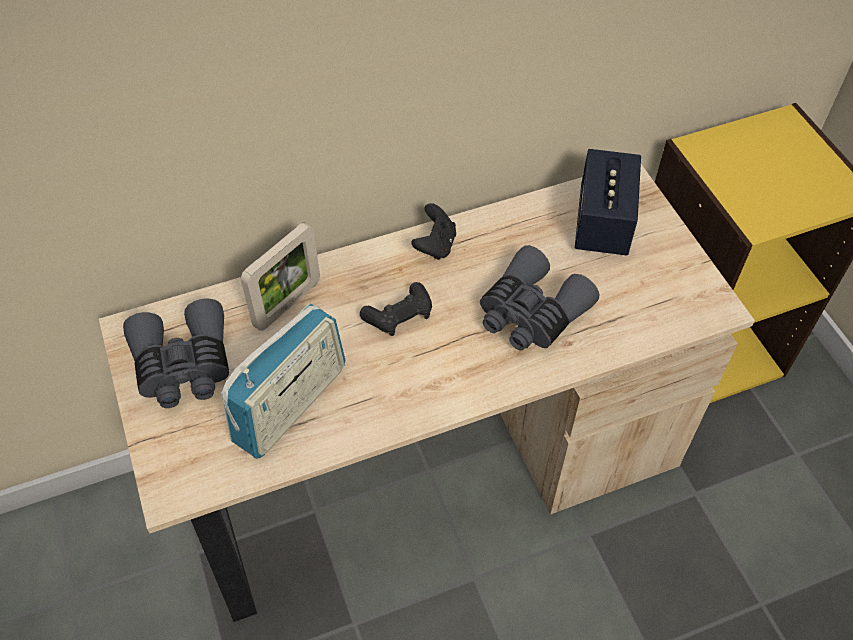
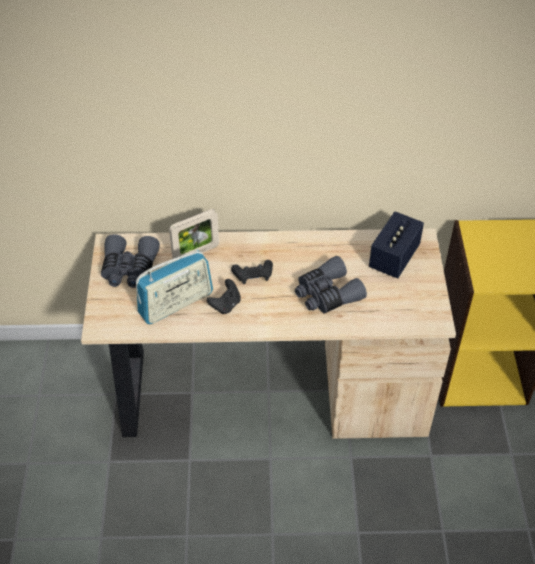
camera: 20 degrees right, 5 degrees down
(435, 245) = (290, 244): black game controller -> black game controller (225, 305)

